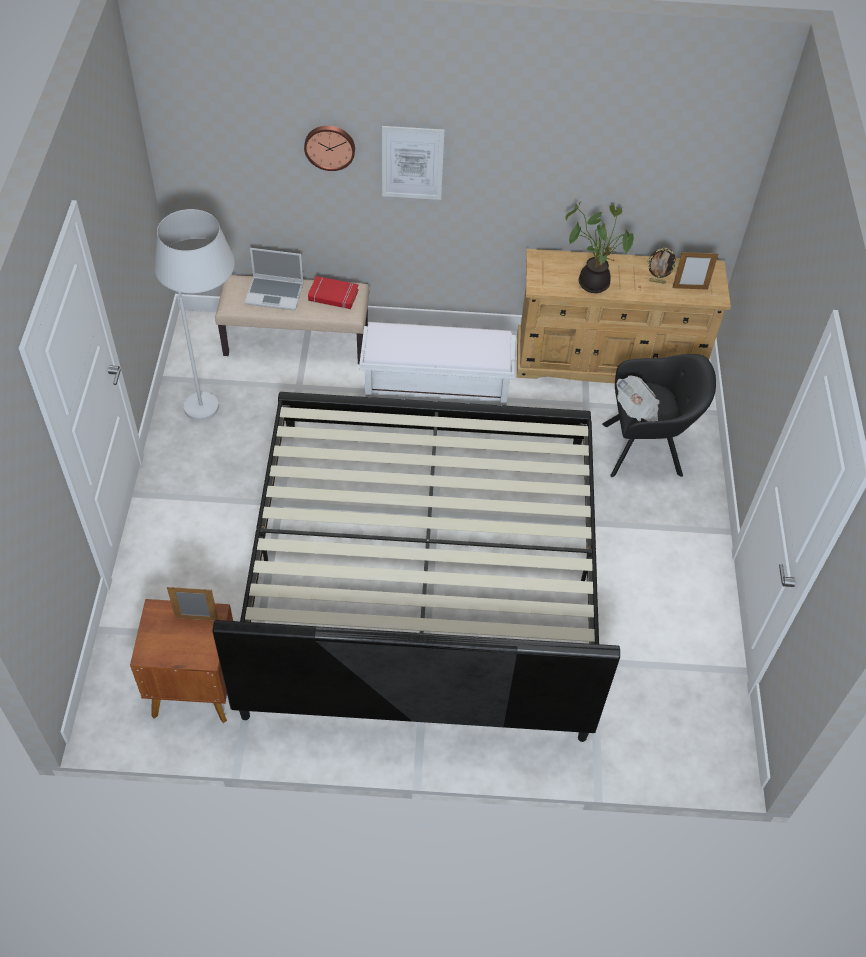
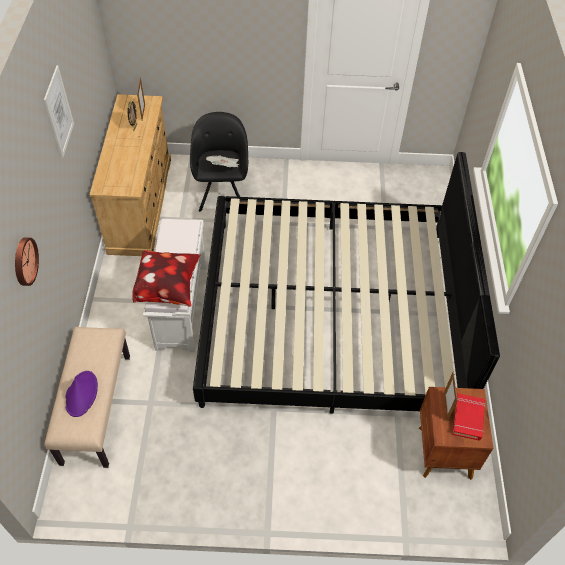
camera: 90 degrees left, 0 degrees up
(217, 398) = (159, 468): white floor lamp -> none
(275, 294) = (81, 394): laptop -> purple hat
(333, 296) = (90, 348): red book -> red book (468, 418)
(395, 341) = (169, 288): none -> pillow
(412, 163) = (46, 212): picture -> picture (59, 112)
(593, 281) = (131, 159): potted plant -> none

